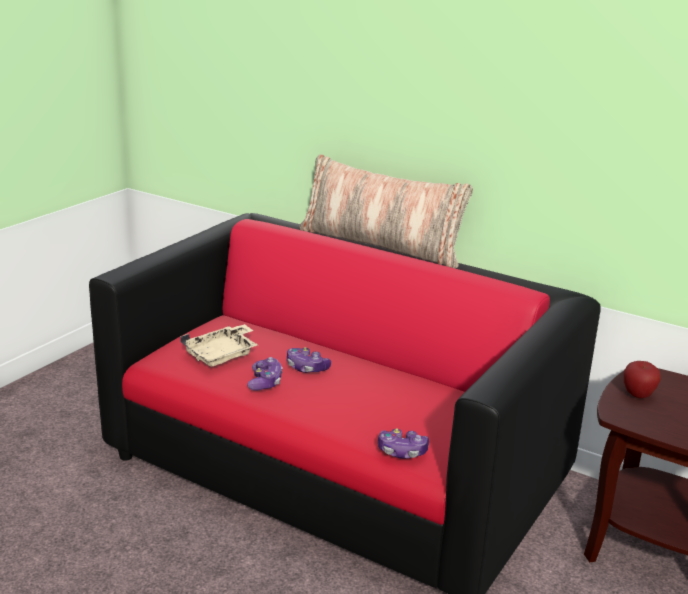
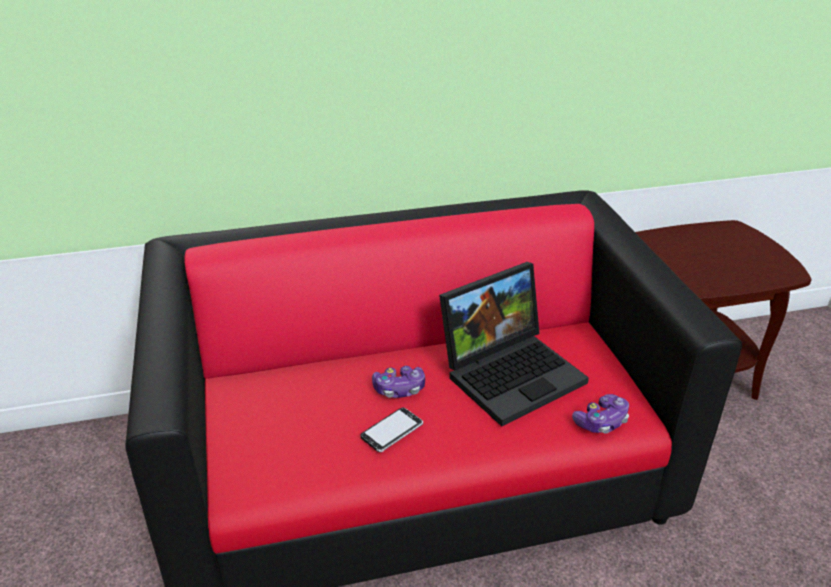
camera: 45 degrees left, 10 degrees up
(222, 355) = (299, 428): beige tray -> none
(265, 382) = (392, 431): game controller -> phone
(381, 244) = (361, 216): pillow -> none
(392, 397) = (512, 372): none -> laptop
(638, 395) = (674, 262): apple -> none

